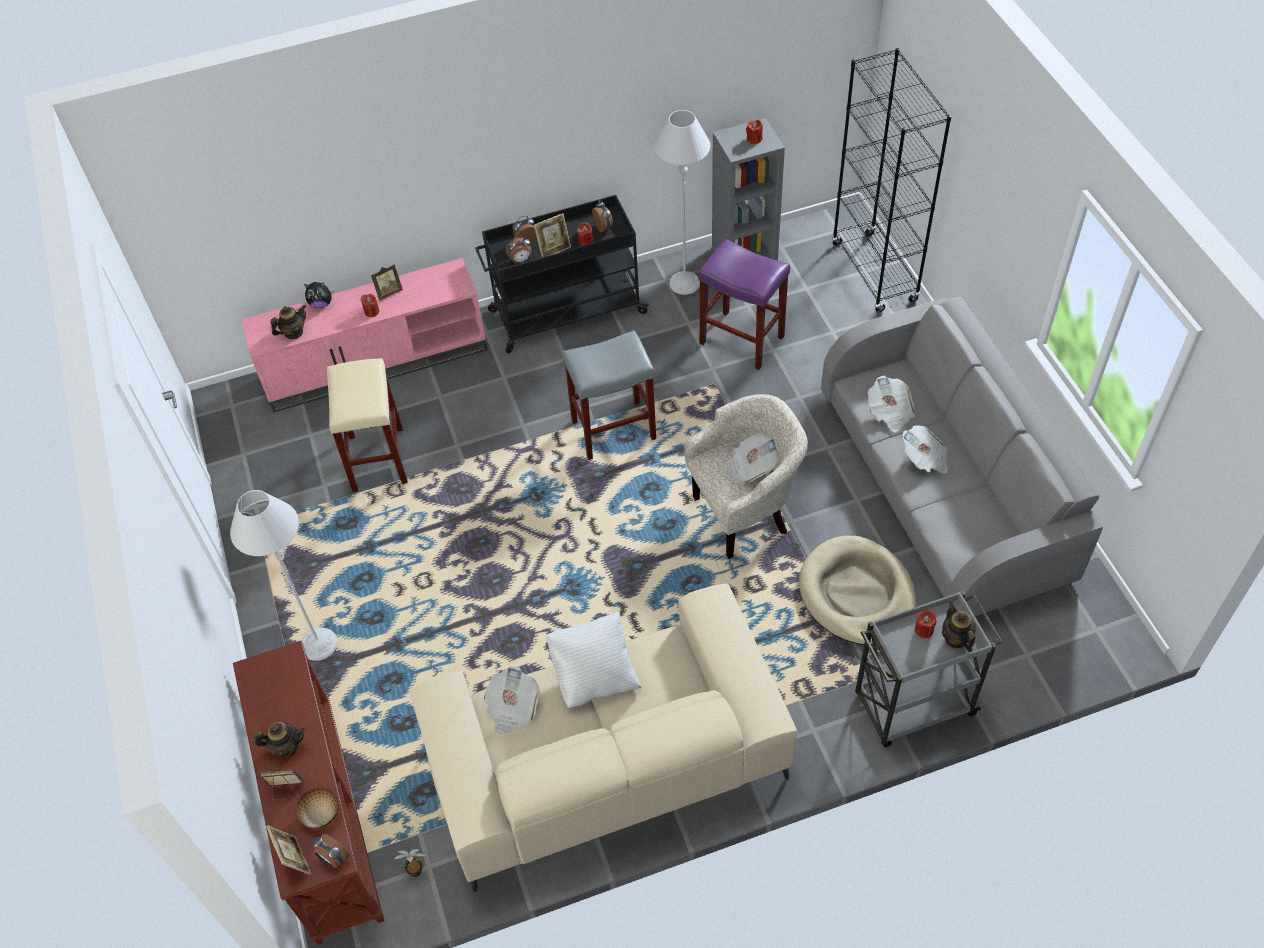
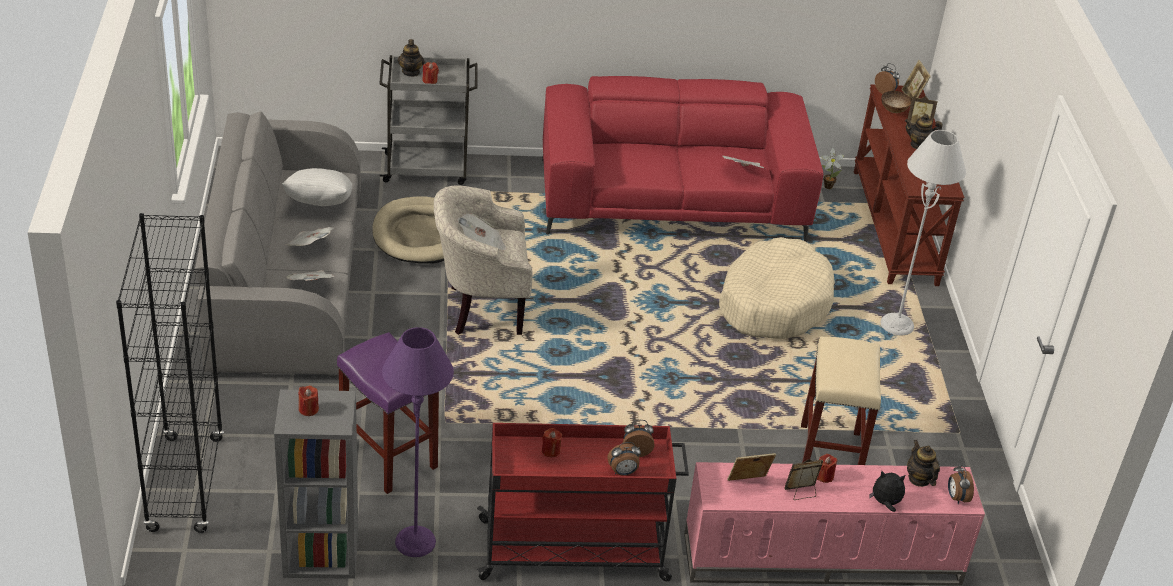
camera: 170 degrees left, 15 degrees down
(293, 332) = (919, 479): teapot -> teapot turned 90 degrees clockwise
(455, 630) = (773, 303): none -> beige dog bed
(554, 249) = (592, 453): picture frame -> picture frame (748, 483)
(565, 312) = (575, 550): black cart -> red cart
(594, 673) = (673, 175): white pillow -> white pillow (318, 206)
(604, 227) = (521, 462): alarm clock -> alarm clock (956, 497)
(606, 759) = (672, 201): beige sofa -> red sofa
(614, 429) = (571, 412): grey stool -> none
(684, 283) = (415, 542): grey floor lamp -> purple floor lamp

